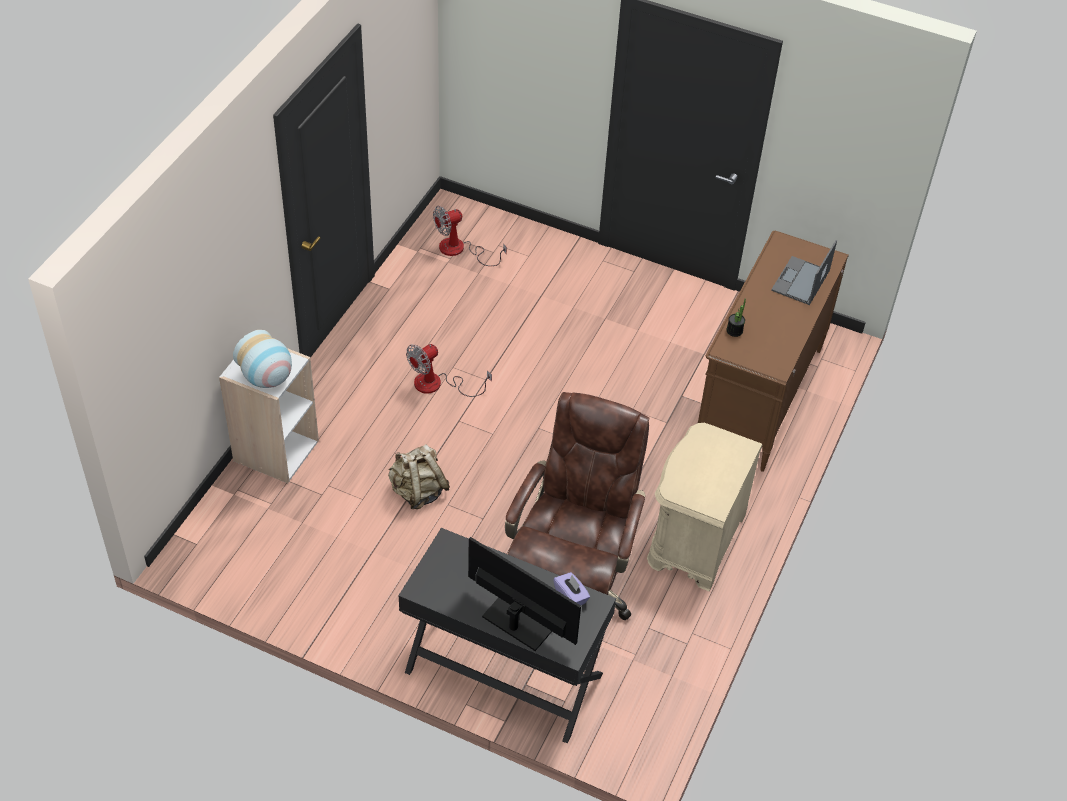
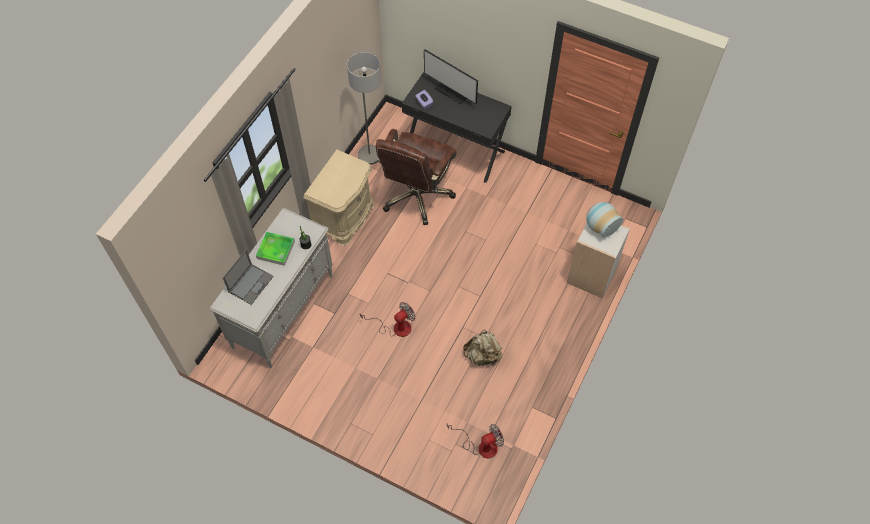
camera: 175 degrees left, 10 degrees up
(418, 492) = (503, 248): beige backpack -> beige backpack (482, 355)
(437, 385) = (494, 323): fan -> fan (395, 327)
(664, 646) = (372, 161): none -> grey floor lamp
(758, 398) = (284, 311): brown dresser -> white dresser
(778, 324) = (276, 250): none -> tray

